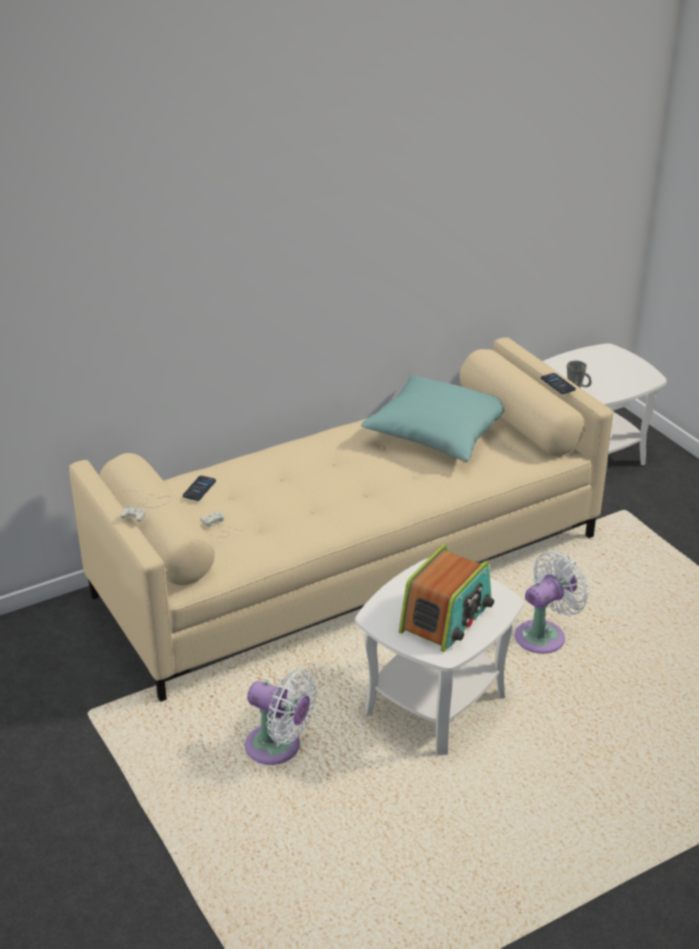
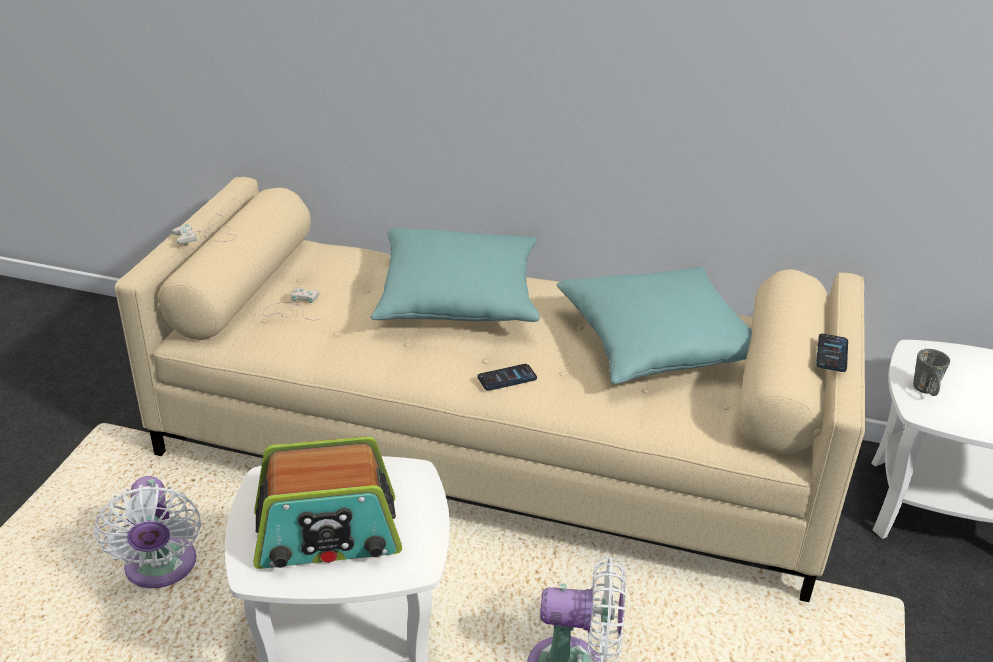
camera: 45 degrees right, 0 degrees up
(199, 489) = (345, 266): phone -> phone (507, 378)
(299, 469) = (458, 299): none -> turquoise pillow

